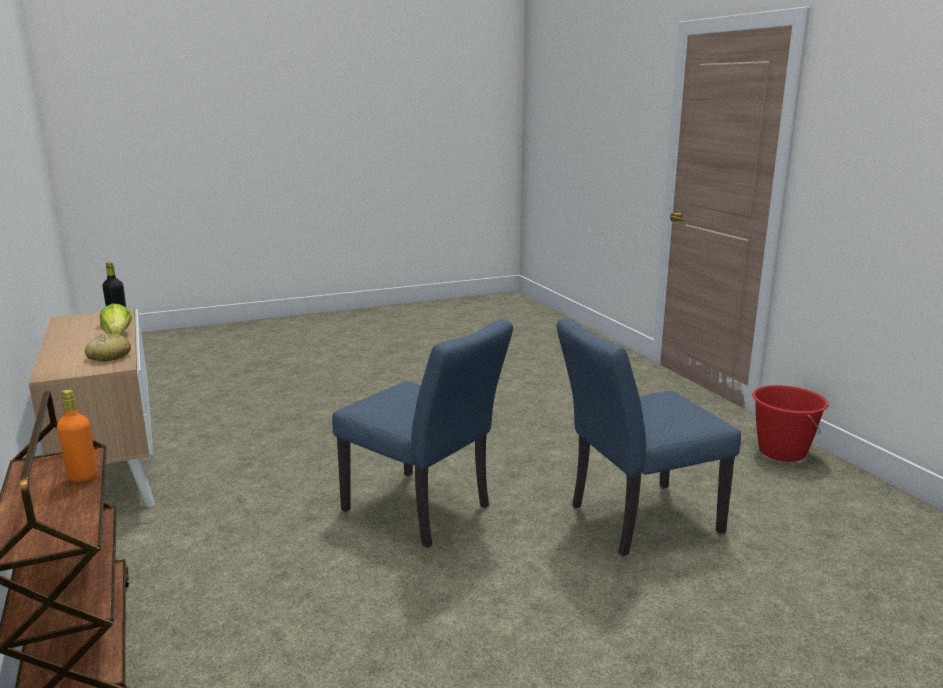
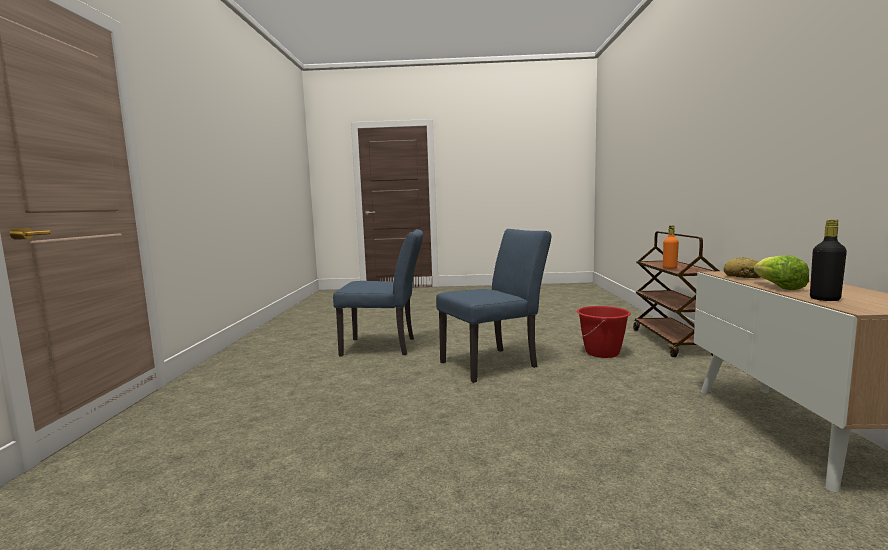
camera: 155 degrees left, 10 degrees down
(424, 512) = (495, 363): blue chair -> blue chair turned 90 degrees clockwise
(781, 452) = (233, 361): red bucket -> red bucket (602, 353)

